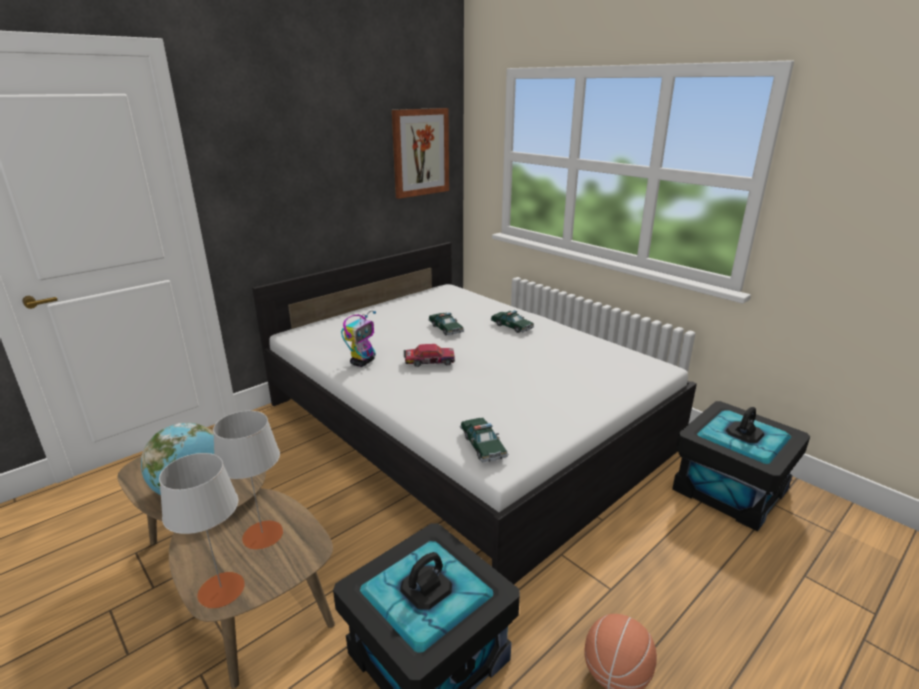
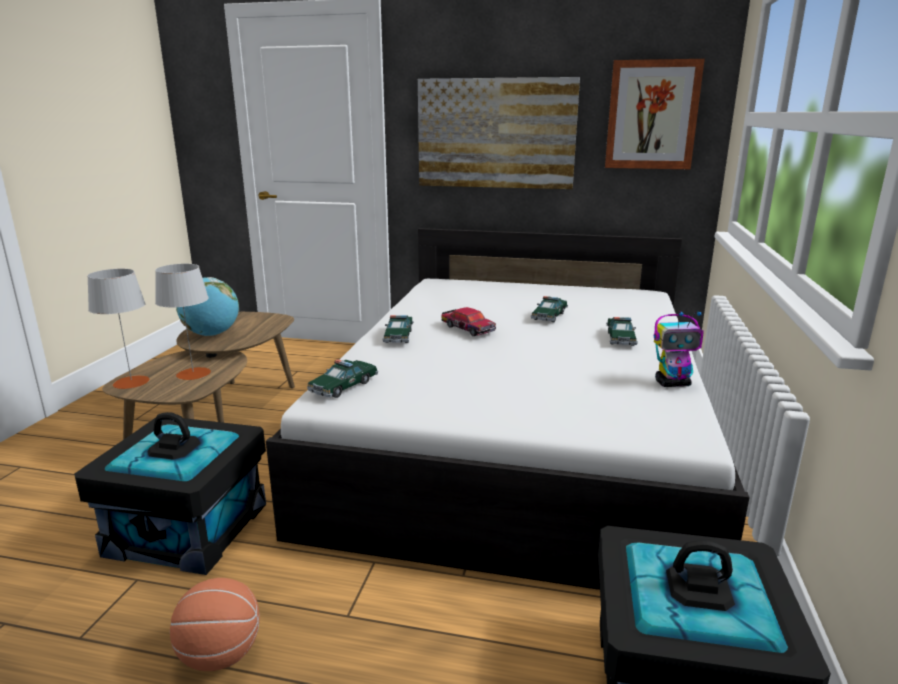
camera: 55 degrees right, 5 degrees down
(309, 181) = (495, 134): none -> picture
(362, 362) = (425, 310): toy robot -> toy robot (673, 383)
(405, 391) = (398, 336): none -> toy car

